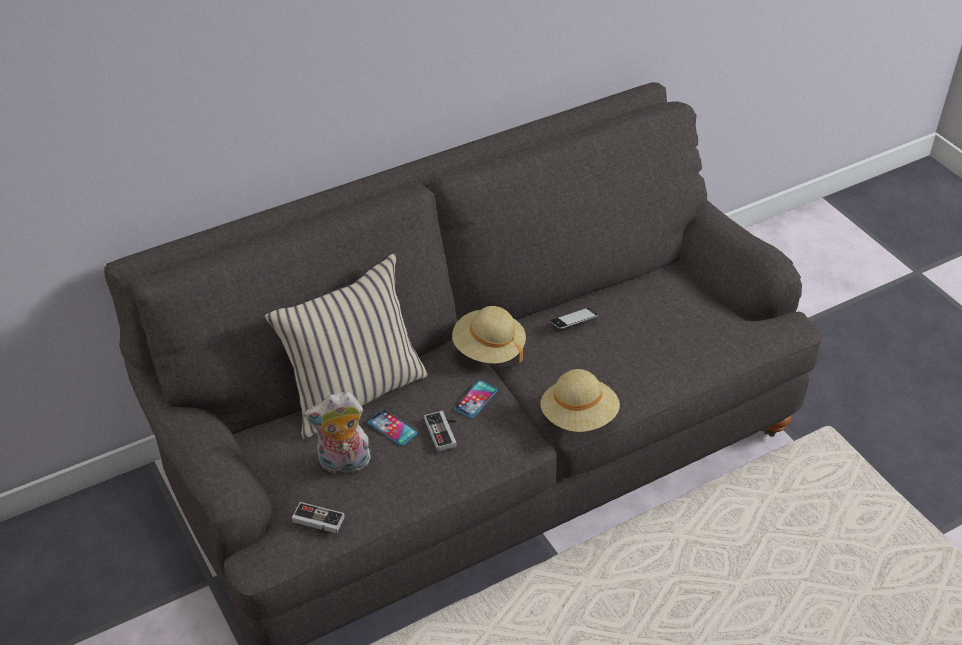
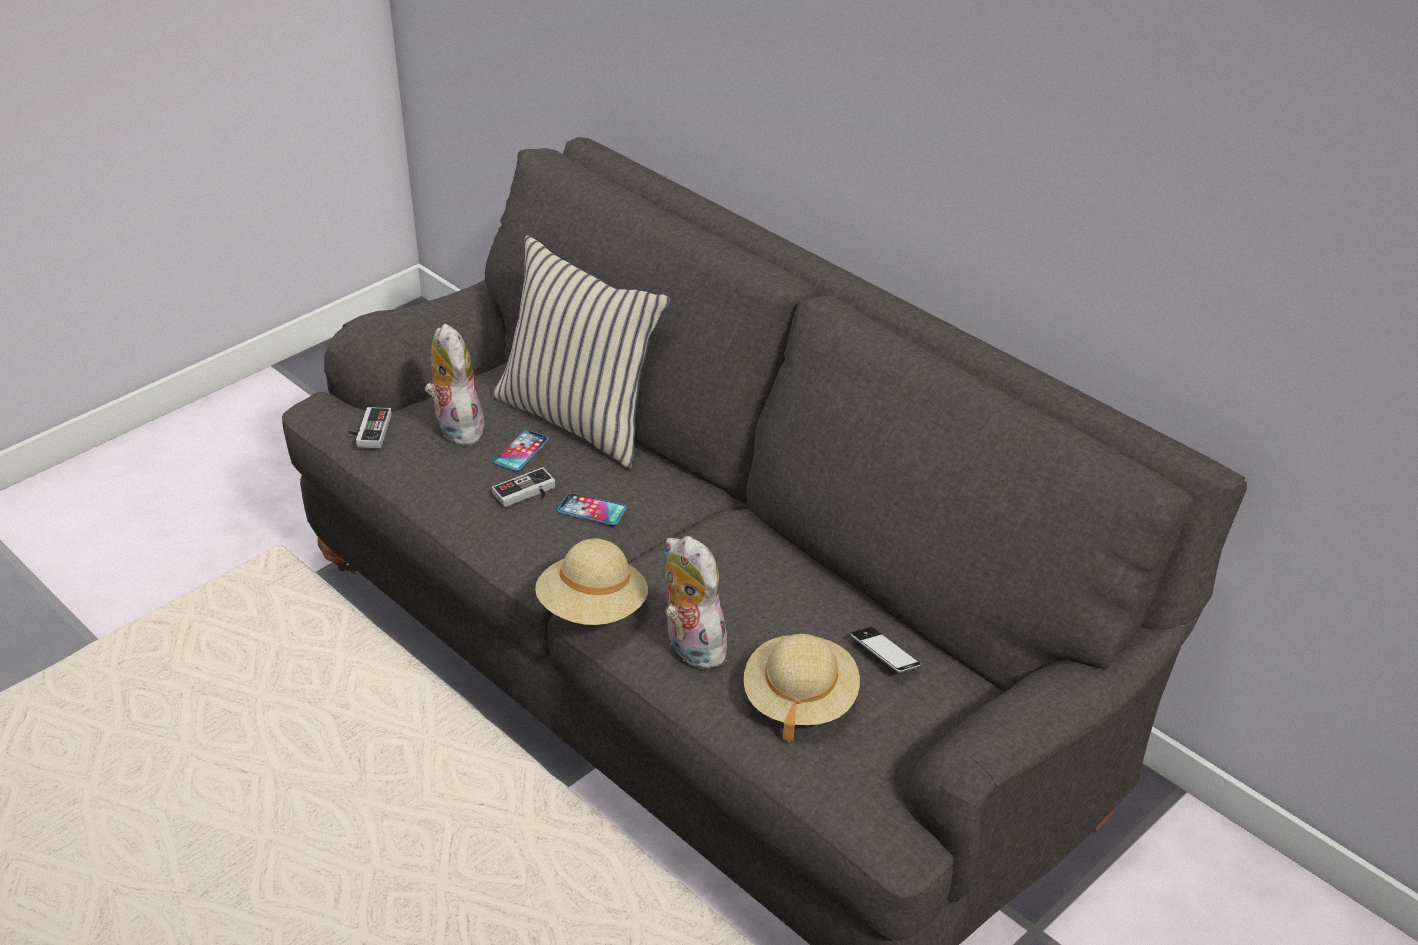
camera: 75 degrees right, 5 degrees down
(488, 349) = (696, 511): beige hat -> beige hat (799, 700)
(573, 321) = (778, 576): phone -> phone (884, 654)
(628, 375) = (690, 647): none -> plush toy

